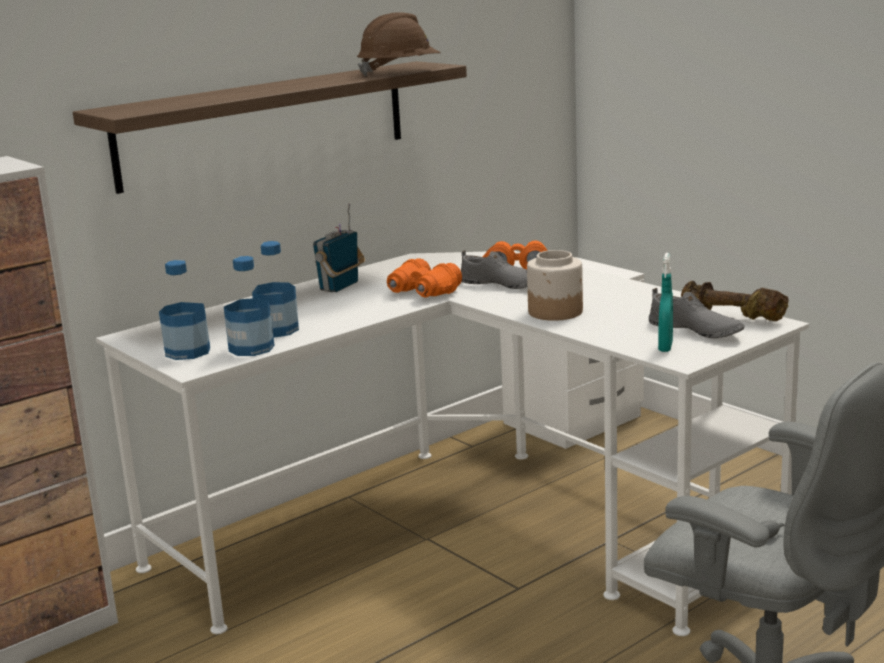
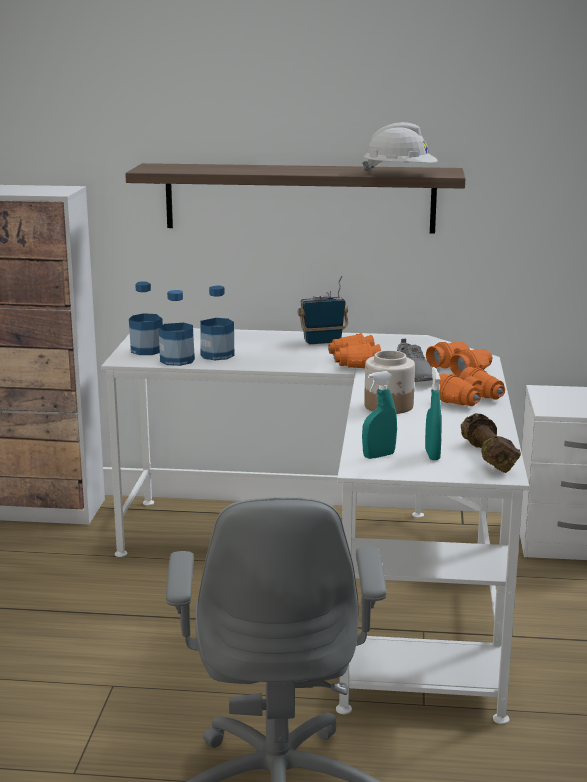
camera: 45 degrees right, 0 degrees up
(399, 72) = (400, 174): brown hard hat -> white hard hat
(597, 286) = (470, 400): none -> orange binoculars
(695, 331) = (432, 455): grey shoe -> turquoise spray bottle

